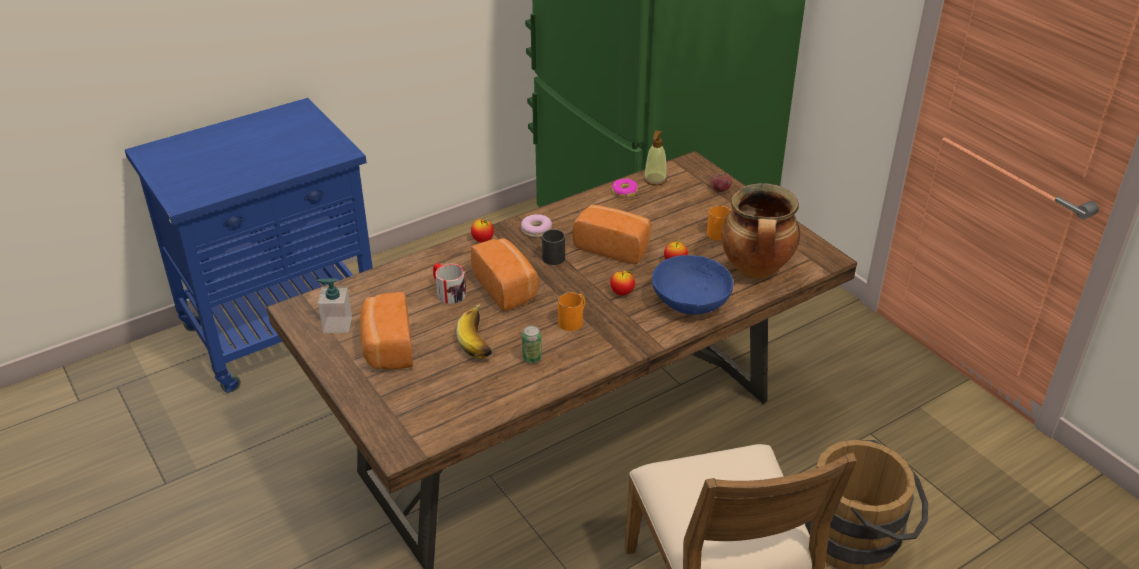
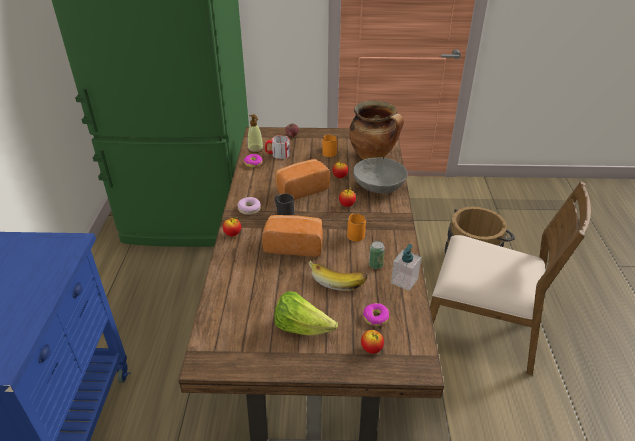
camera: 55 degrees left, 0 degrees up
(337, 324) = (248, 344): soap dispenser -> soap dispenser (404, 281)
(387, 347) = (302, 328): bread -> lettuce
(396, 406) = (371, 349): none -> apple
(445, 391) = (375, 318): none -> donut
(448, 292) = (270, 272): mug -> mug (277, 154)
(691, 301) = (378, 186): blue bowl -> grey bowl

